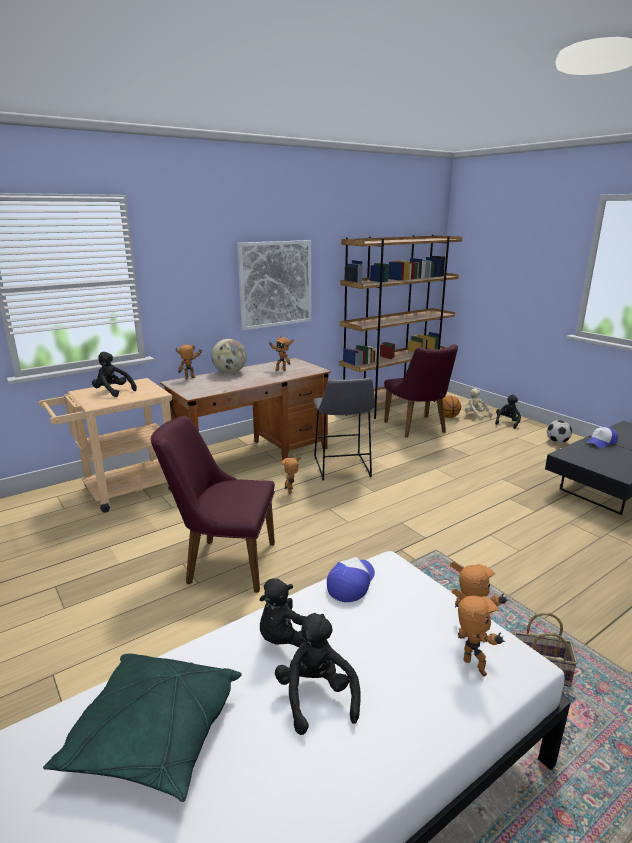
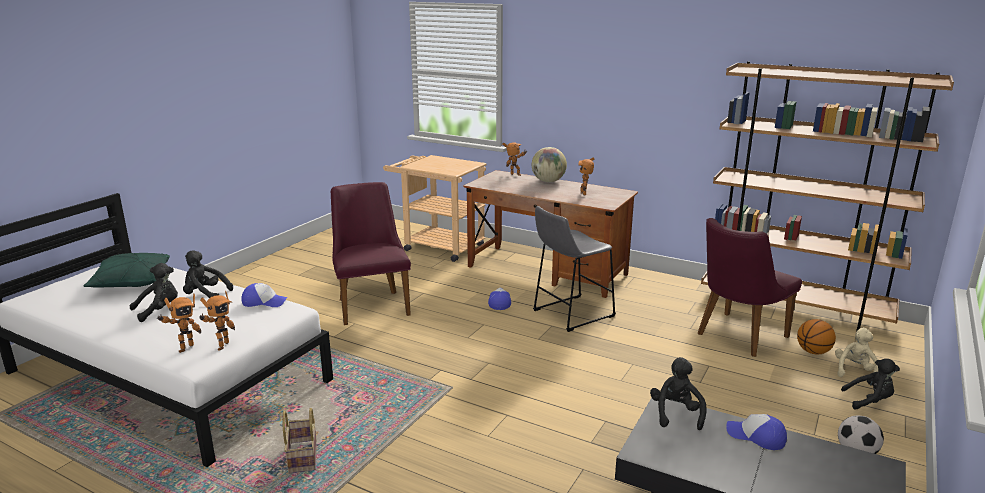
camera: 65 degrees right, 0 degrees up
(113, 392) = (441, 163): black plush toy -> black plush toy (676, 414)
(275, 284) = (640, 104): picture -> none
(292, 491) = (499, 302): toy robot -> cap

